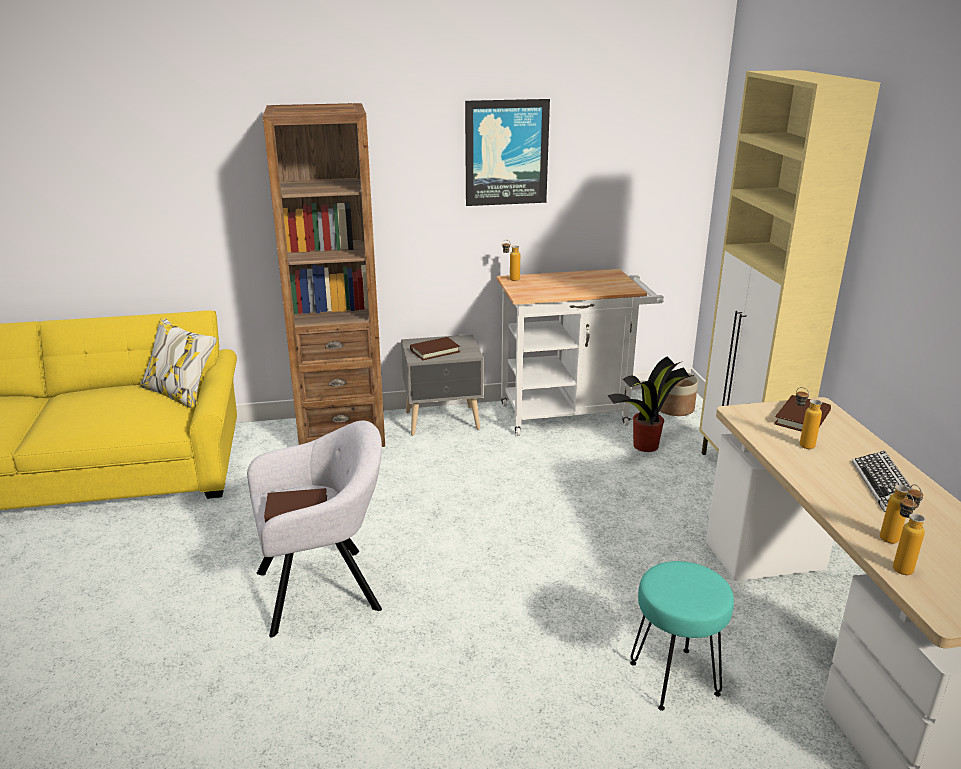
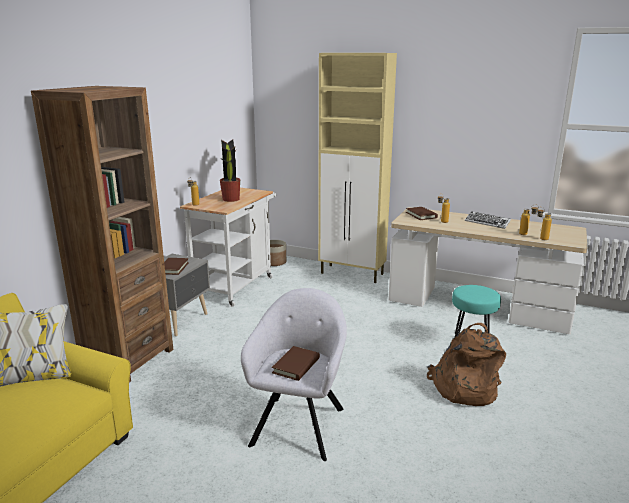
camera: 55 degrees left, 5 degrees down
(506, 152) = (172, 118): picture -> none
(536, 708) = (463, 388): none -> brown backpack
(647, 445) = (295, 281): potted plant -> potted plant (231, 199)

